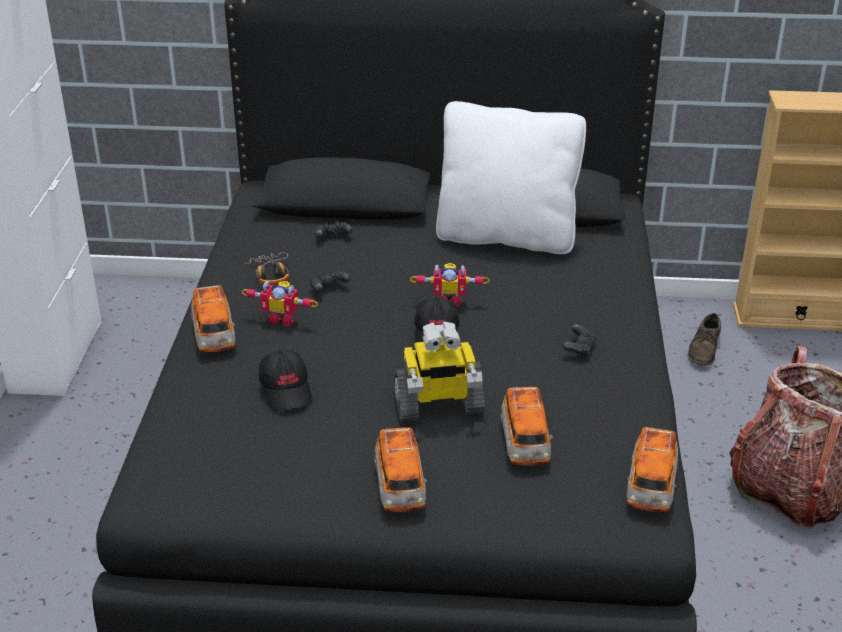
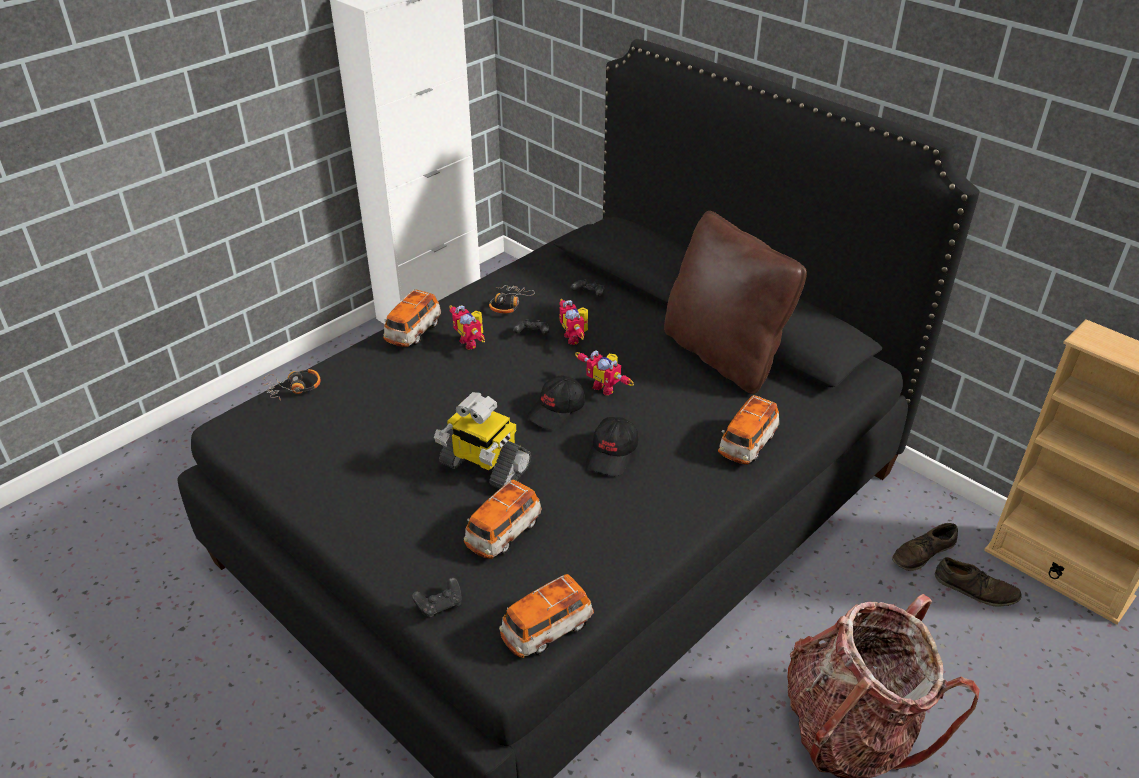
camera: 40 degrees right, 5 degrees up
(164, 436) = (293, 388): none -> headphones
(287, 390) = (400, 397): black cap -> black cap (612, 454)
(370, 275) = (575, 337): none -> toy robot
(400, 487) = (377, 513): toy car -> toy car (747, 444)
(506, 236) = (723, 355): white pillow -> brown pillow
(579, 349) = (651, 481): black game controller -> black game controller (440, 605)
(761, 354) = (975, 589): none -> brown shoe

